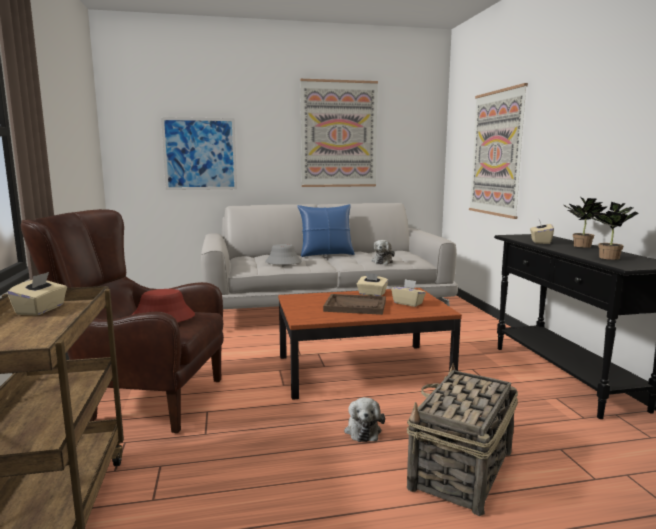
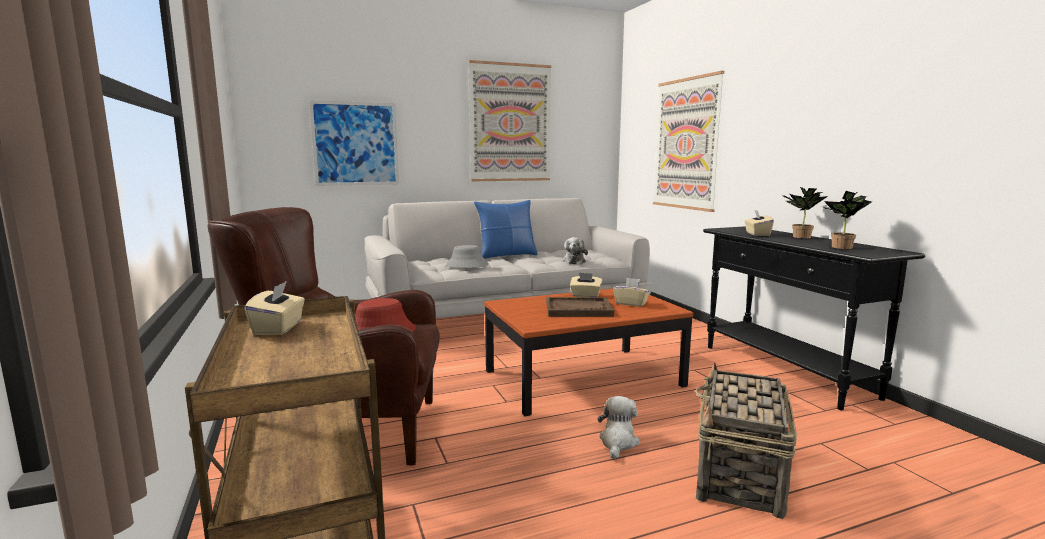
camera: 10 degrees left, 0 degrees up
(362, 430) = (618, 442): plush toy -> plush toy turned 150 degrees counterclockwise

